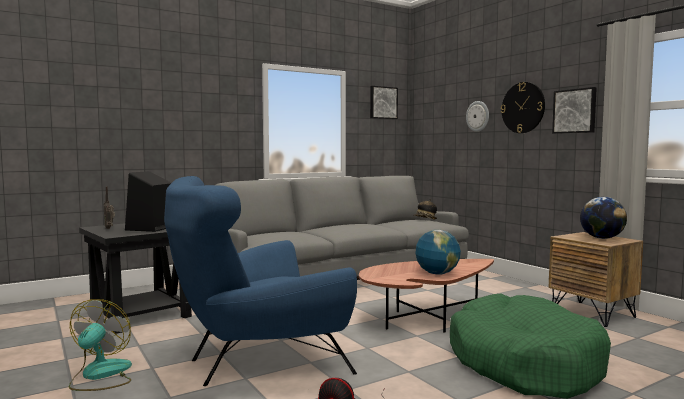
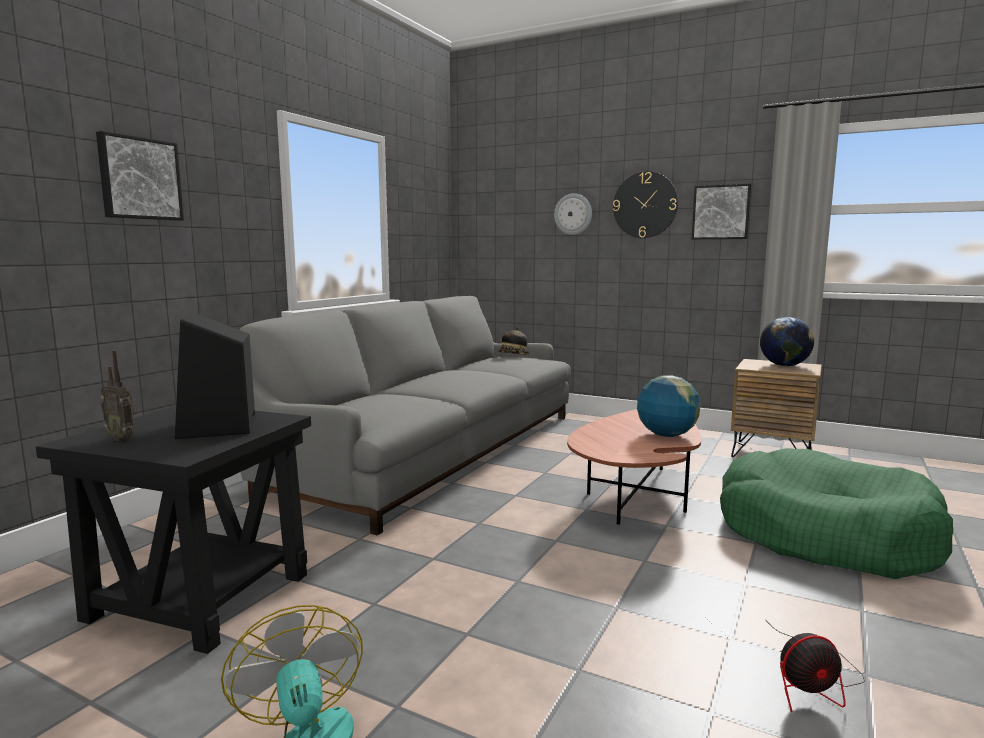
camera: 30 degrees left, 5 degrees up
(255, 362) = (544, 633): blue armchair -> none
(383, 102) = (425, 189): picture -> picture (139, 179)

